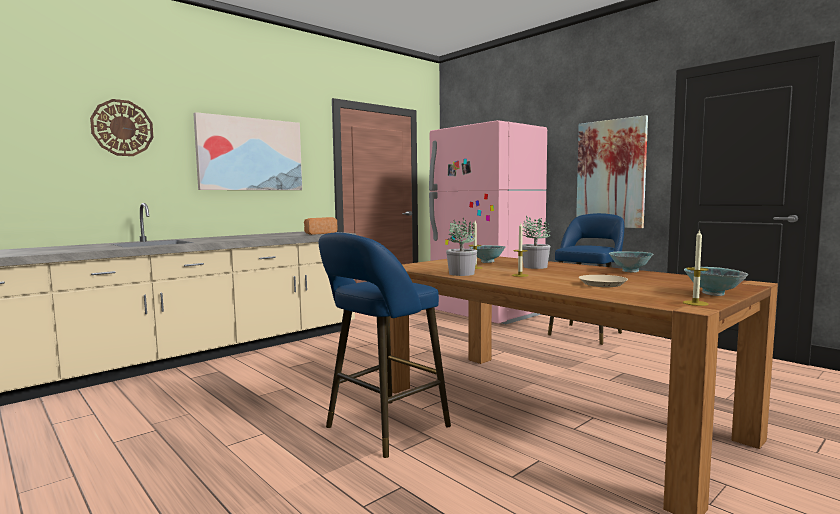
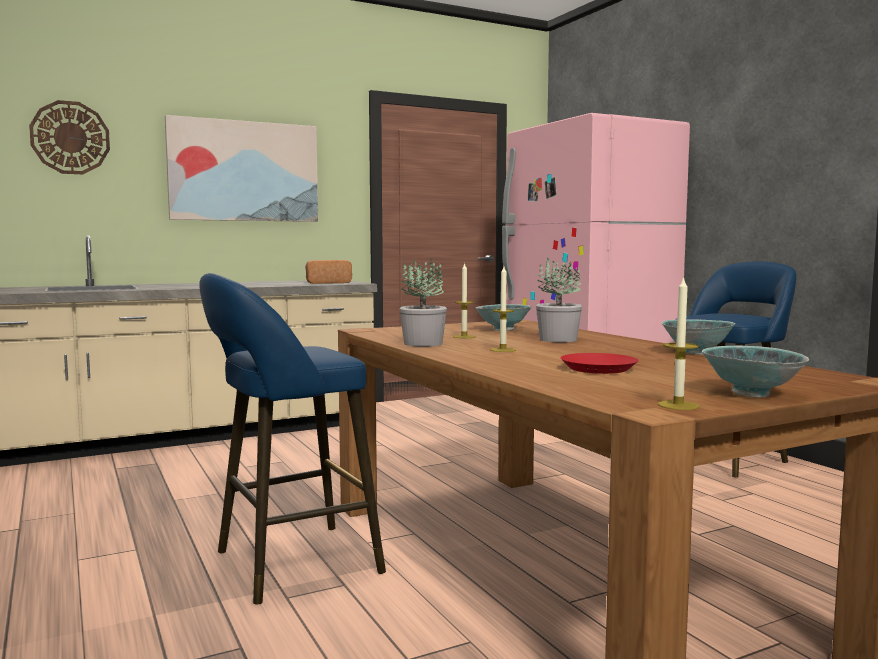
camera: 15 degrees right, 0 degrees up
(602, 284) = (599, 368): beige plate -> red plate
(610, 174) = (782, 196): picture -> none

